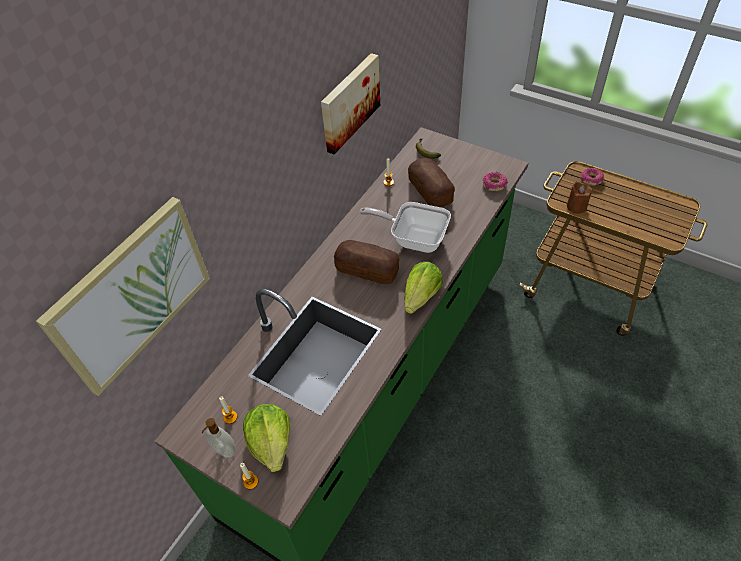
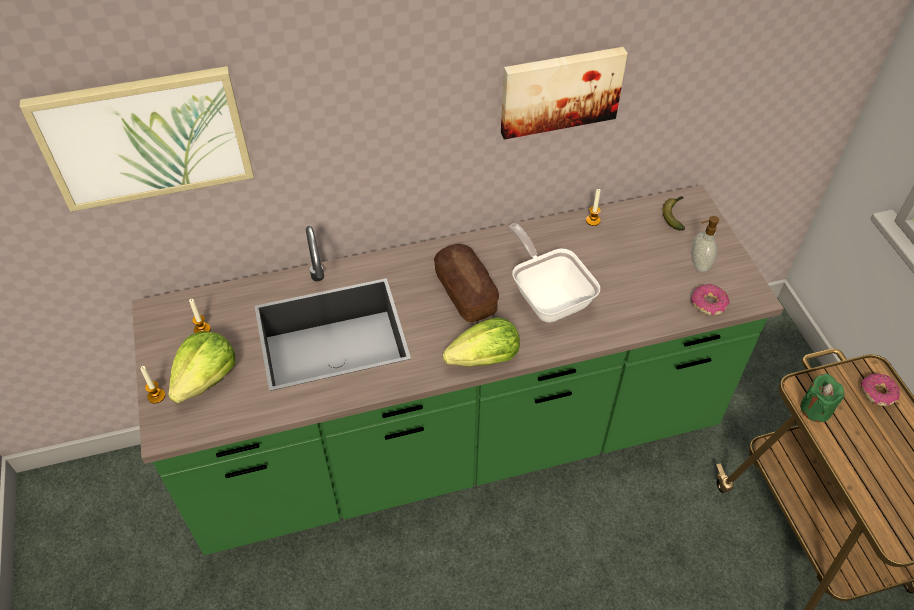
camera: 40 degrees right, 0 degrees up
(224, 450) = (167, 352): soap dispenser -> soap dispenser (698, 264)
(430, 191) = (626, 260): bread -> none
(576, 206) = (815, 409): brown candle -> green candle

